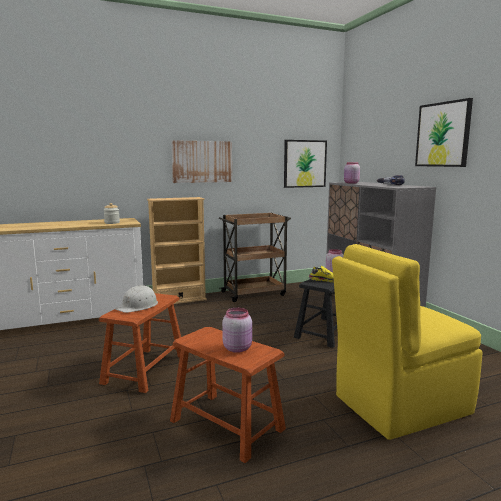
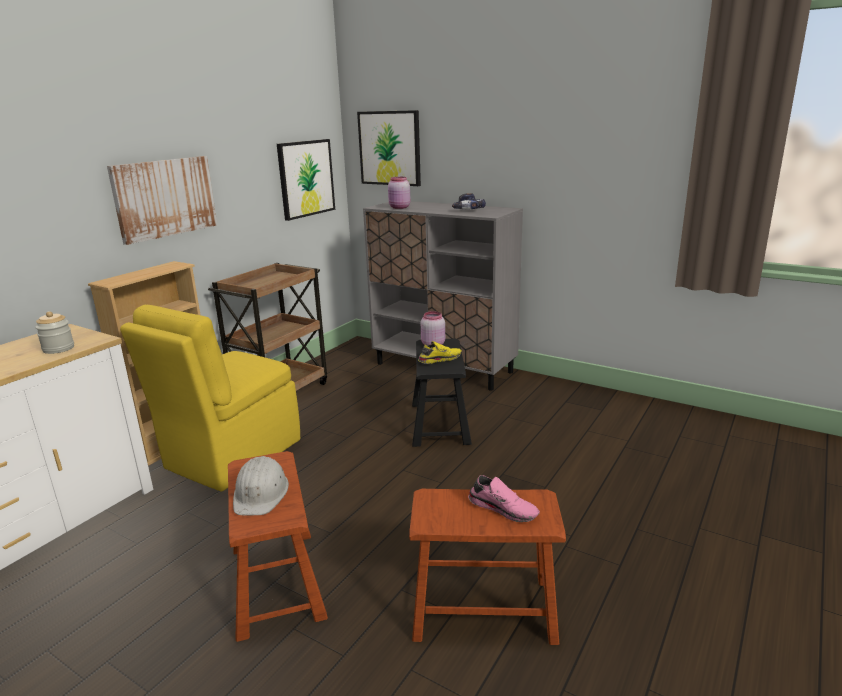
camera: 35 degrees left, 10 degrees up
(238, 348) = (504, 508): pink jar -> pink shoe
(399, 405) = (608, 493): yellow chair -> yellow chair (231, 455)
(443, 134) = (525, 140): picture -> picture (390, 148)

